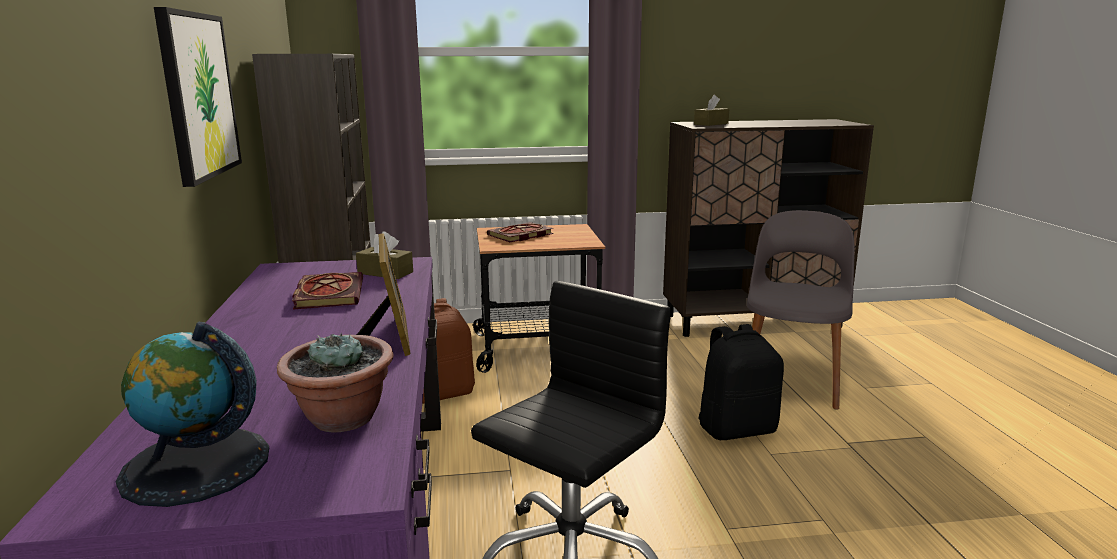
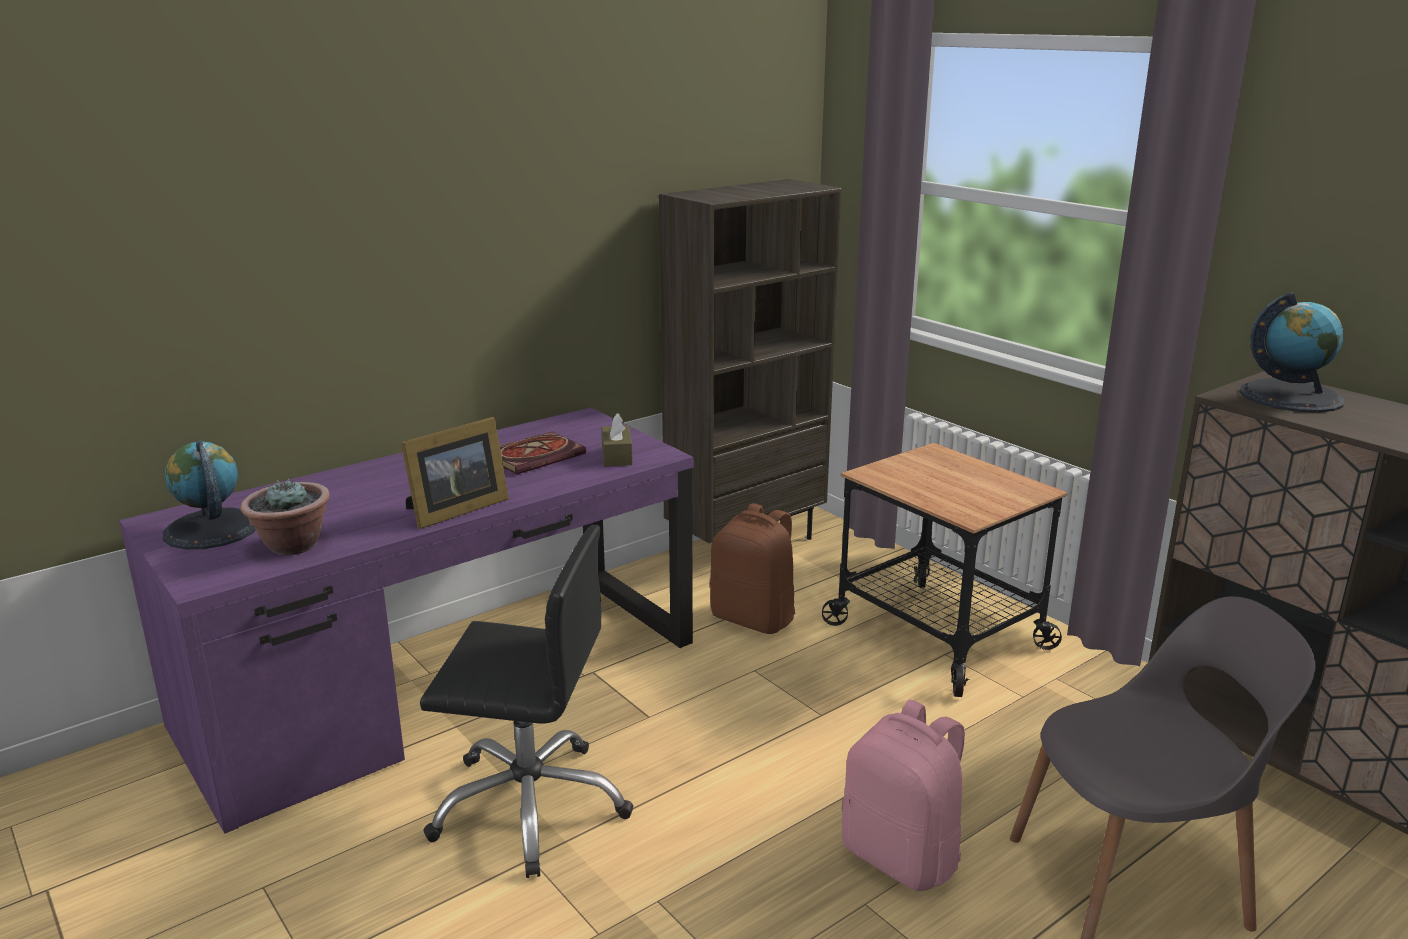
camera: 60 degrees right, 5 degrees up
(198, 95) = (507, 248): picture -> none
(520, 235) = (938, 472): book -> none
(711, 124) = (1290, 396): brown tissue box -> globe
(737, 429) = (902, 857): black backpack -> pink backpack

